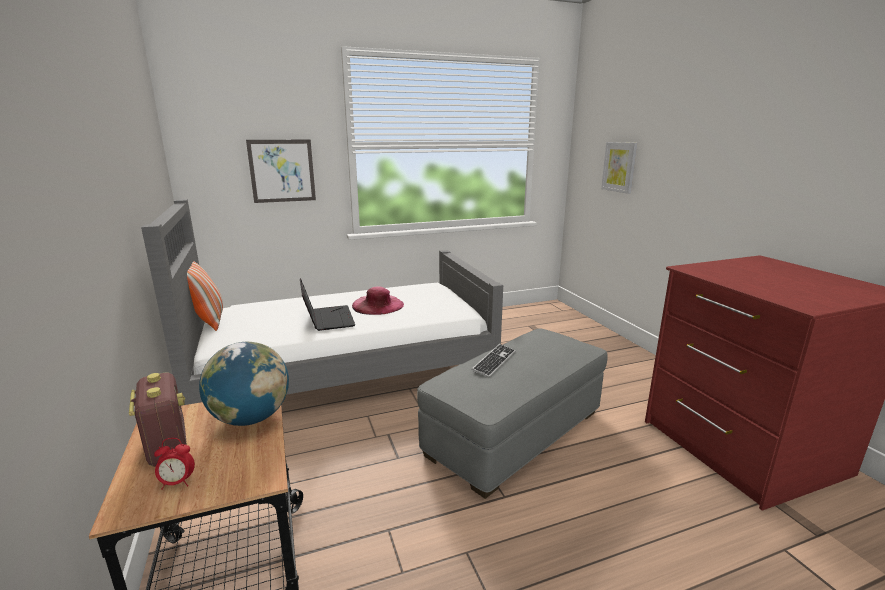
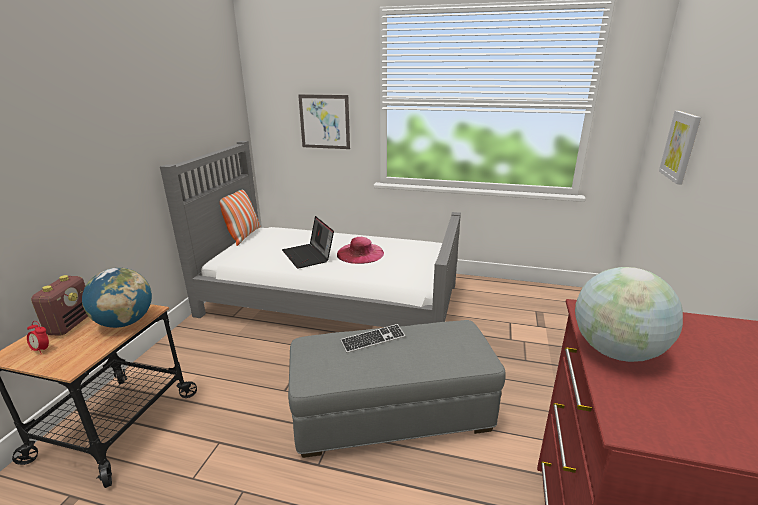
camera: 35 degrees right, 5 degrees up
(327, 319) = (309, 256): laptop -> laptop turned 135 degrees clockwise
(739, 282) = (616, 352): none -> globe

